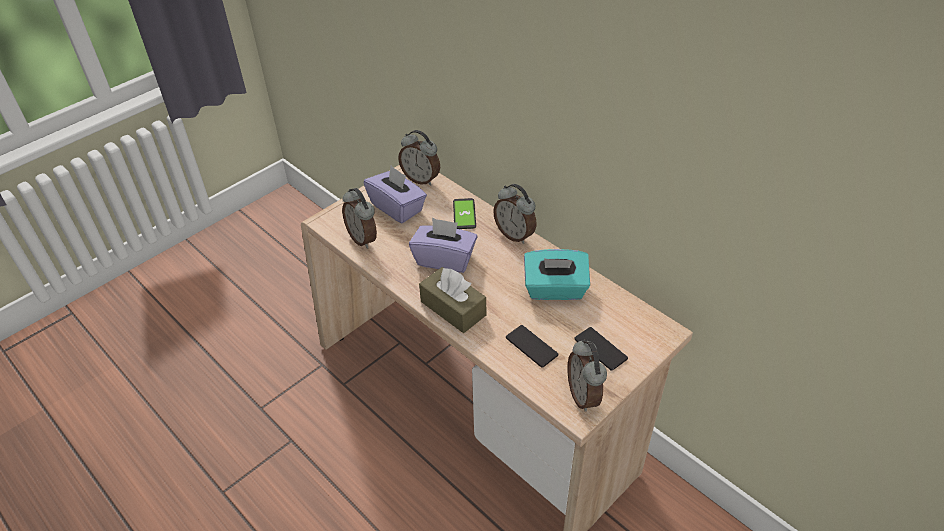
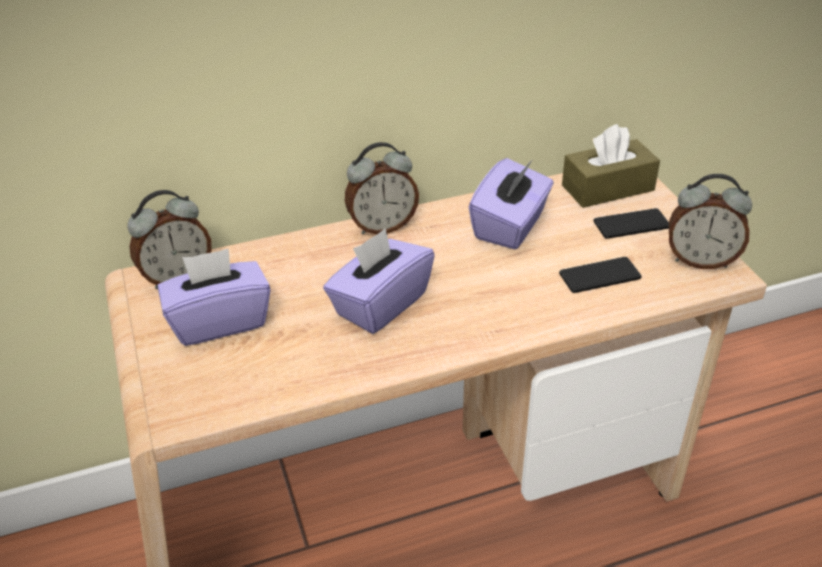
camera: 65 degrees left, 5 degrees down
(363, 238) = (259, 381): alarm clock -> none
(453, 308) = (487, 325): brown tissue box -> brown tissue box (607, 188)
(464, 214) = (300, 258): phone -> none
(555, 289) = (510, 226): turquoise tissue box -> purple tissue box

